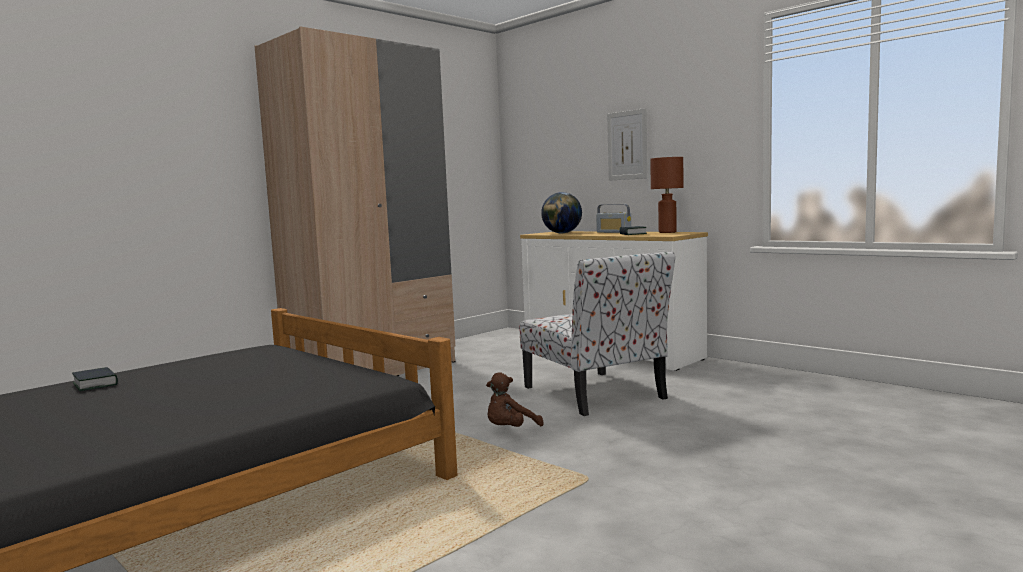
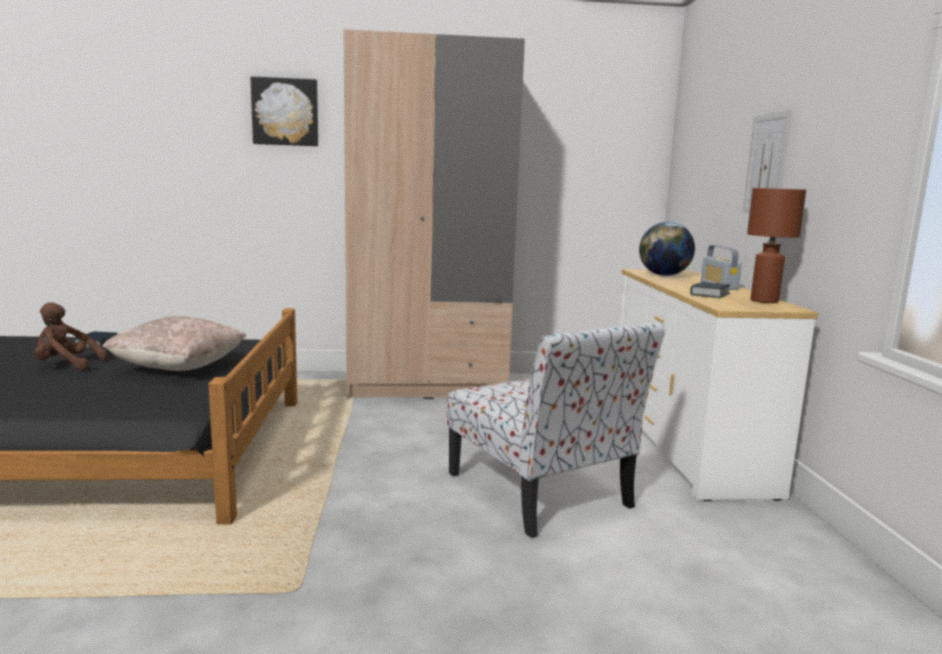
camera: 40 degrees right, 5 degrees up
(185, 107) = (285, 112): none -> picture
(272, 371) = (179, 368): none -> beige pillow
(510, 430) = (374, 497): brown plush toy -> brown plush toy (66, 365)
(595, 394) = (541, 492): chair -> chair turned 45 degrees counterclockwise

